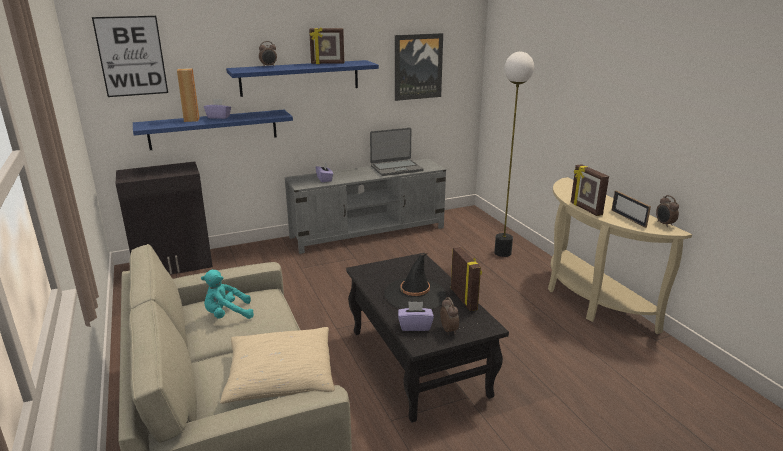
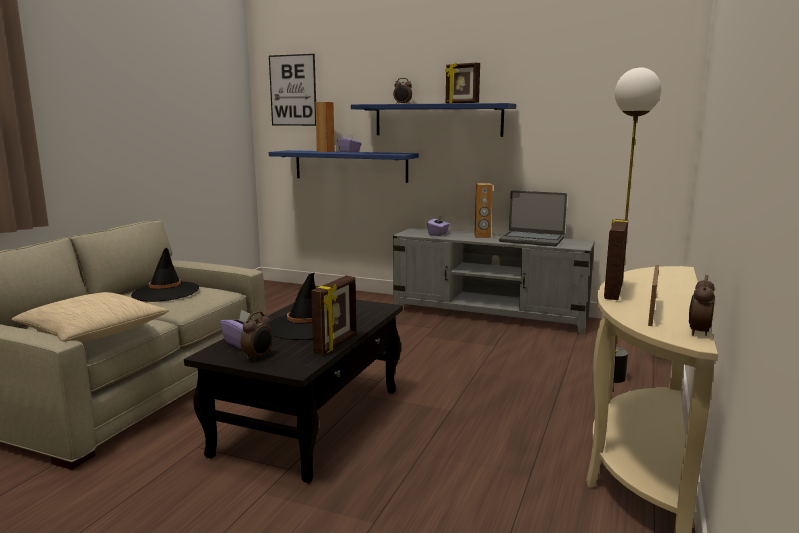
camera: 45 degrees right, 10 degrees down
(174, 265) = (292, 290): black cabinet -> none
(227, 315) = (165, 292): turquoise plush toy -> black hat
(359, 173) = (482, 236): none -> brown speaker
(418, 66) = (587, 116): picture -> none

